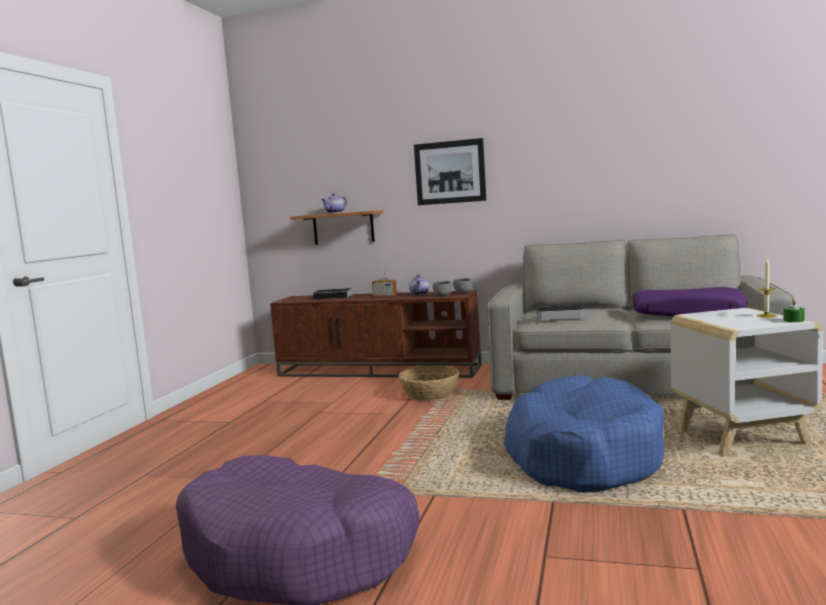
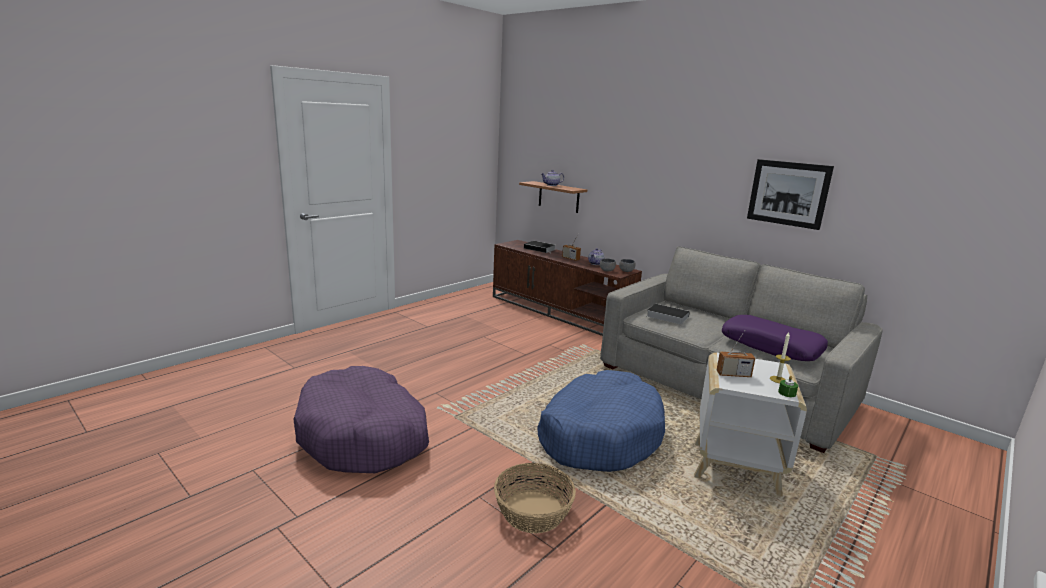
camera: 25 degrees right, 10 degrees up
(430, 394) = (566, 345): basket -> basket (533, 512)
(450, 172) = (640, 169): picture -> picture (788, 193)
(727, 321) = (733, 374): none -> radio

